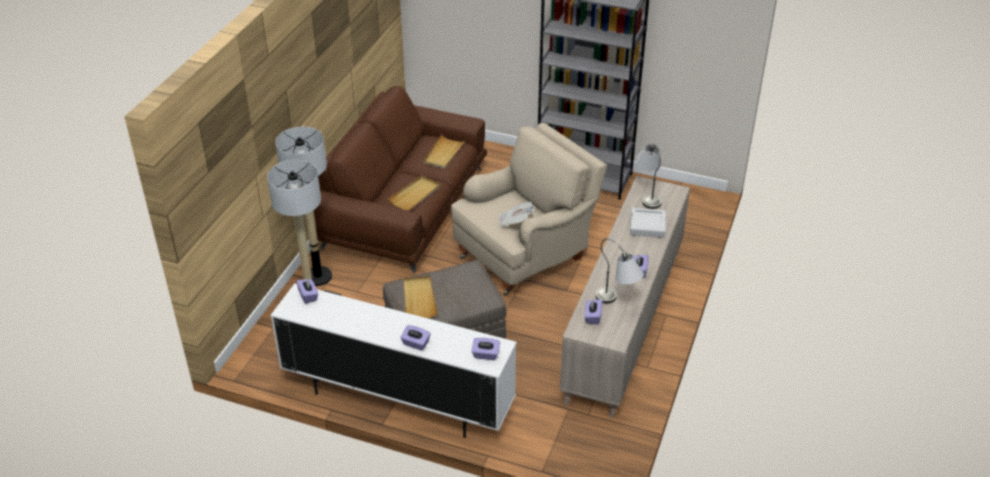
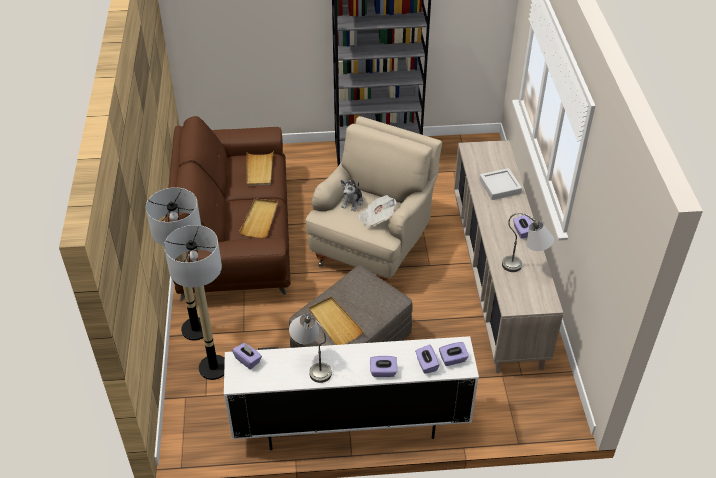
camera: 25 degrees left, 5 degrees up
(502, 202) = (352, 202): none -> plush toy
(592, 317) = (514, 288): purple tissue box -> purple tissue box (426, 364)
(648, 195) = (480, 158): grey table lamp -> grey table lamp (312, 363)

